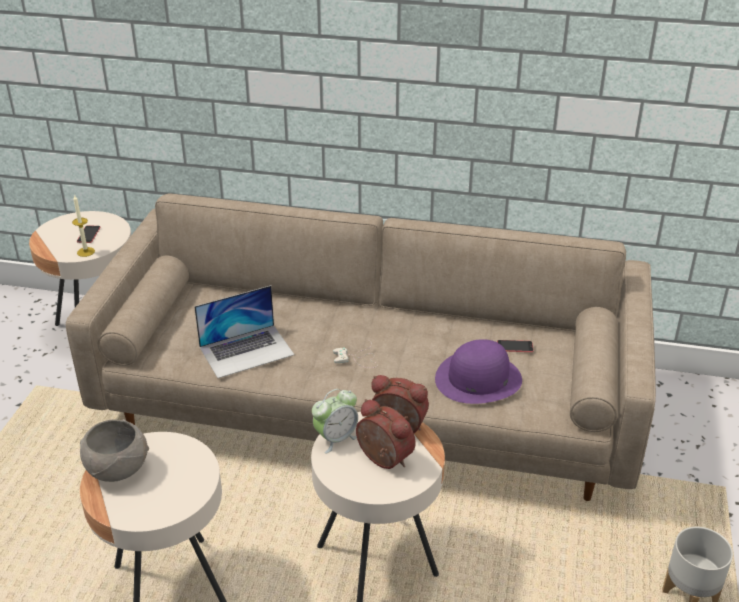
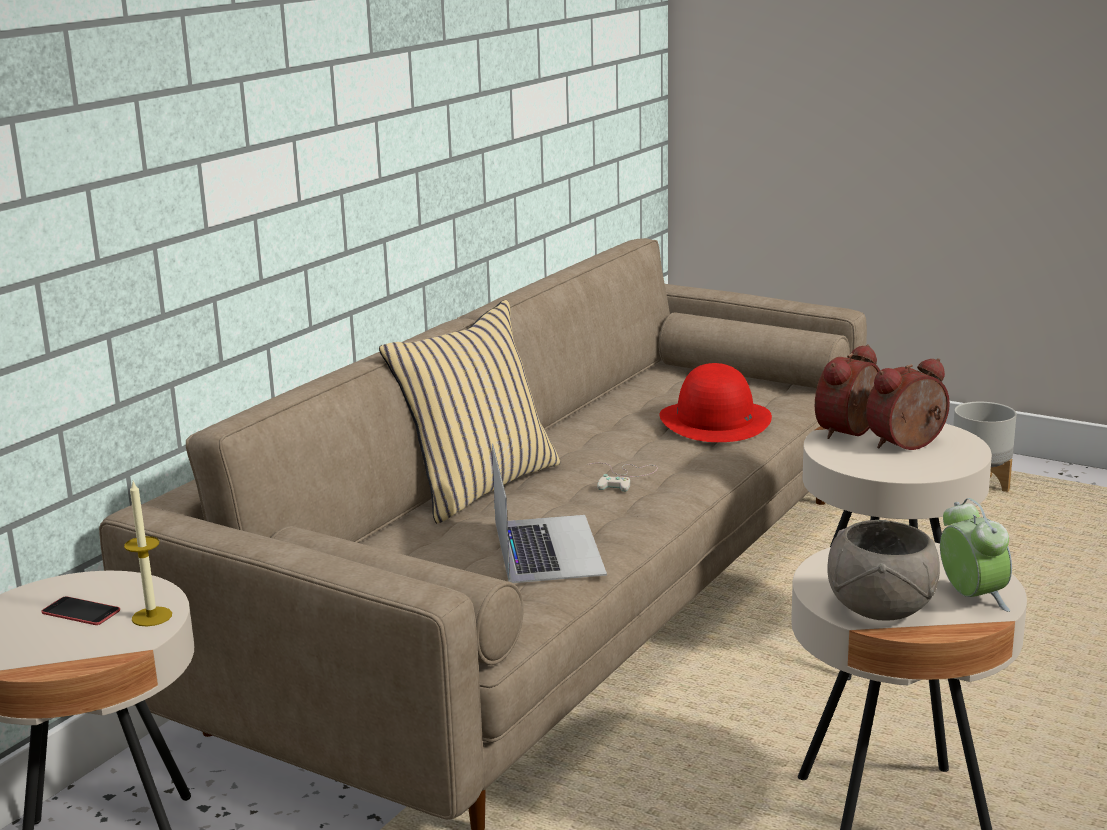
camera: 70 degrees left, 15 degrees down
(326, 309) = (478, 486): none -> beige pillow
(336, 438) = (857, 464): alarm clock -> alarm clock (972, 598)
(478, 379) = (715, 420): purple hat -> red hat
(515, 346) = (661, 395): phone -> none

